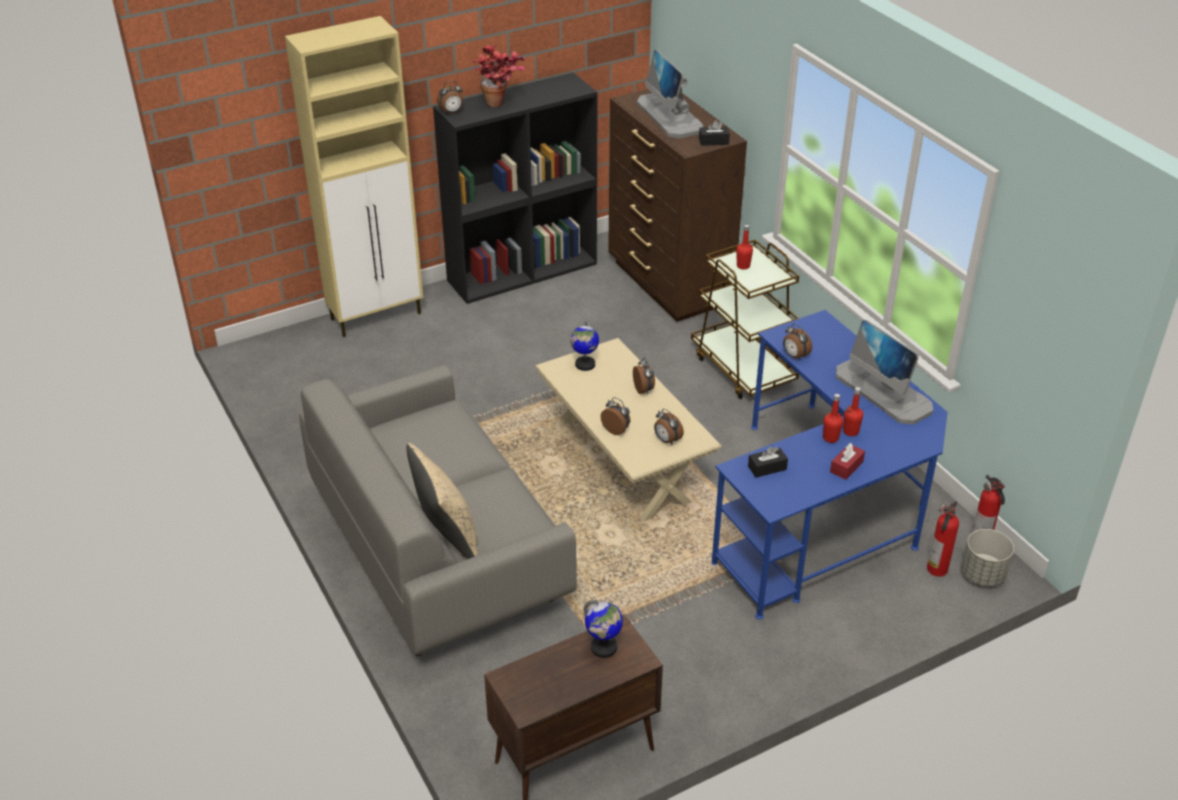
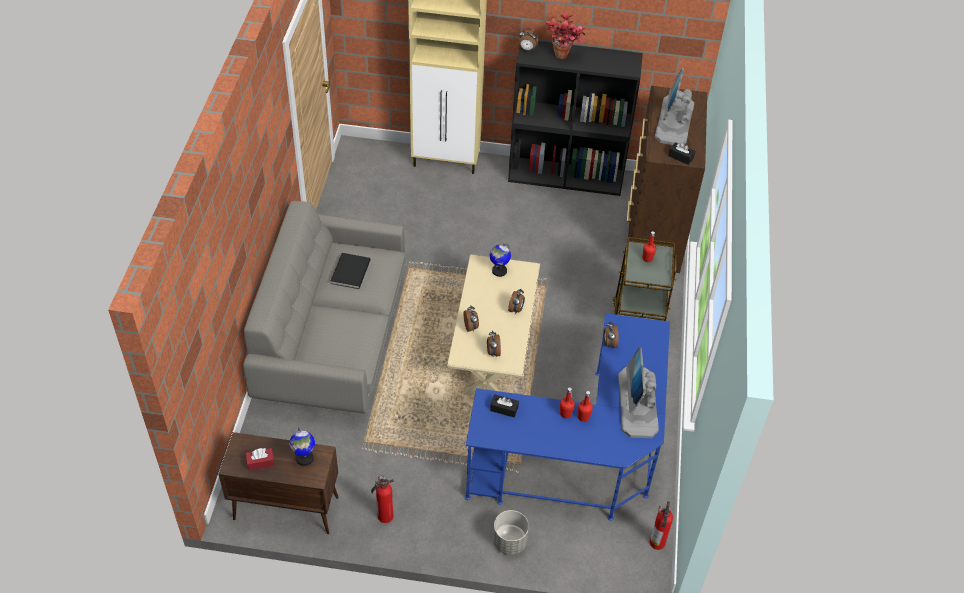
camera: 35 degrees right, 10 degrees up
(423, 445) = (349, 272): none -> black book
(447, 534) = (308, 337): beige pillow -> none
(846, 467) = (552, 439): red tissue box -> red tissue box (260, 462)
(936, 570) = (607, 541): fire extinguisher -> fire extinguisher (384, 516)
(982, 574) = (633, 564): grey planter -> grey planter (509, 541)

